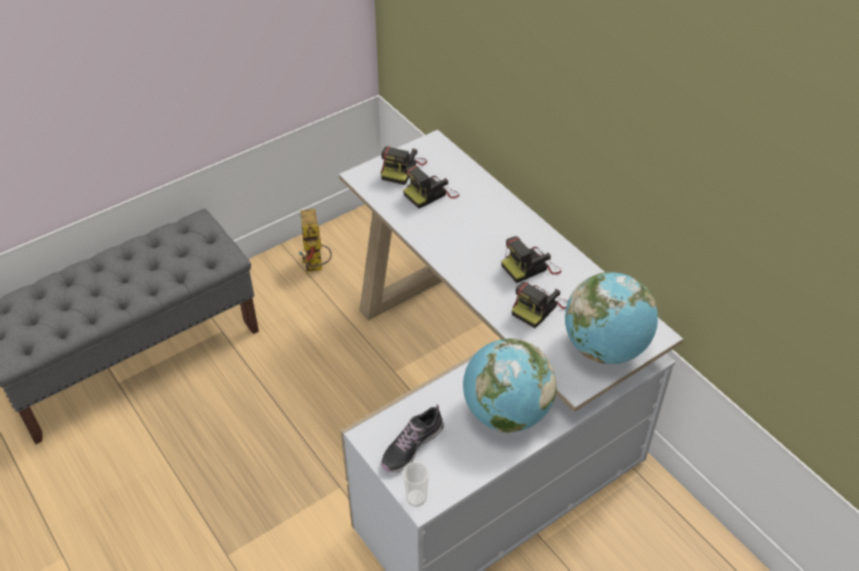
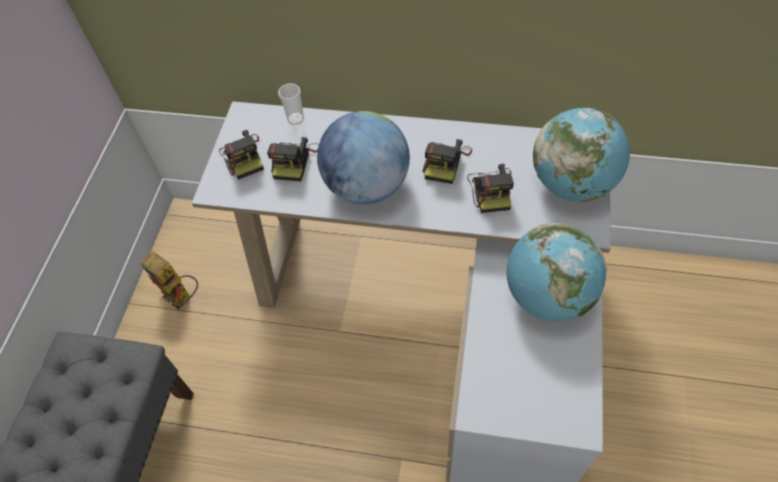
camera: 40 degrees left, 10 degrees up
(412, 446) = (518, 388): shoe -> none
(416, 498) = (572, 429): cup -> cup (295, 119)
(457, 242) = (367, 186): none -> globe

